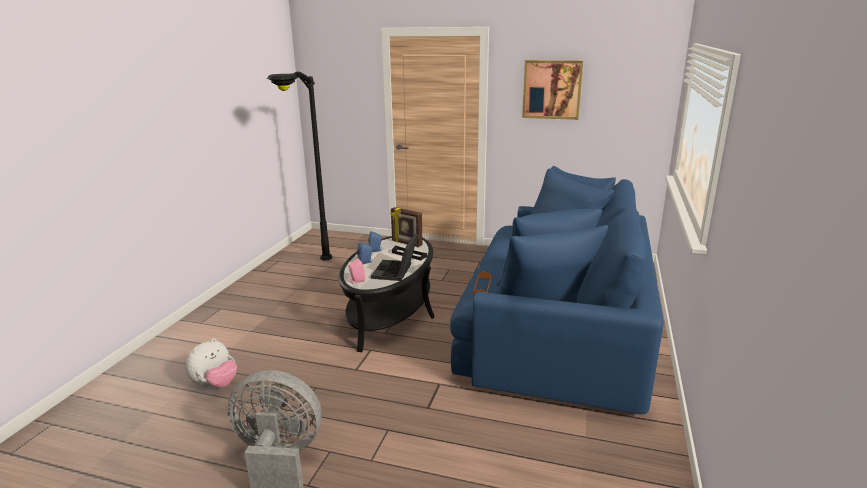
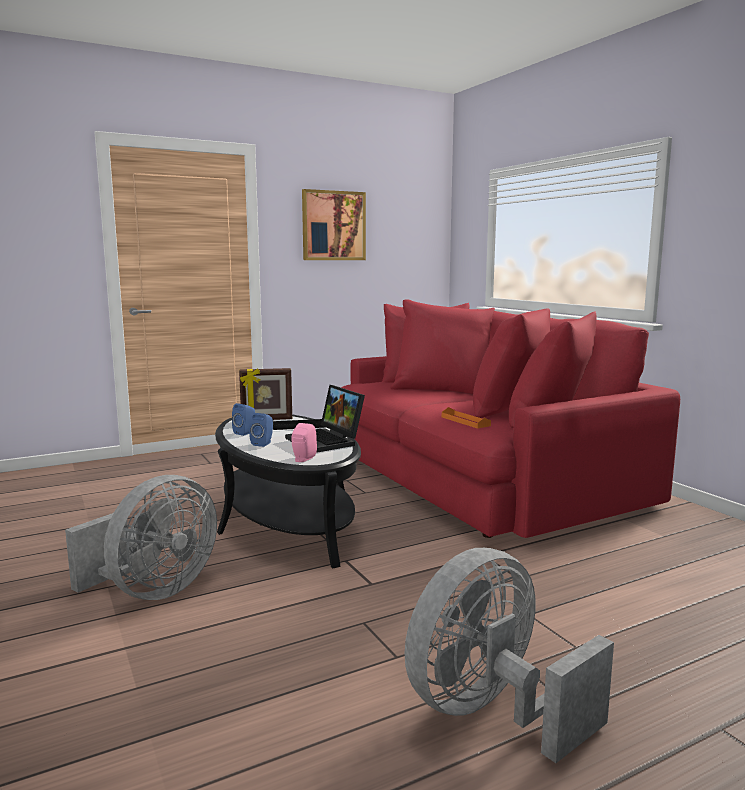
camera: 45 degrees left, 10 degrees down
(215, 384) = (202, 698): plush toy -> none
(278, 326) = (153, 591): none -> grey fan
(311, 274) = (77, 522): black floor lamp -> none
(556, 329) = (481, 477): blue sofa -> red sofa

